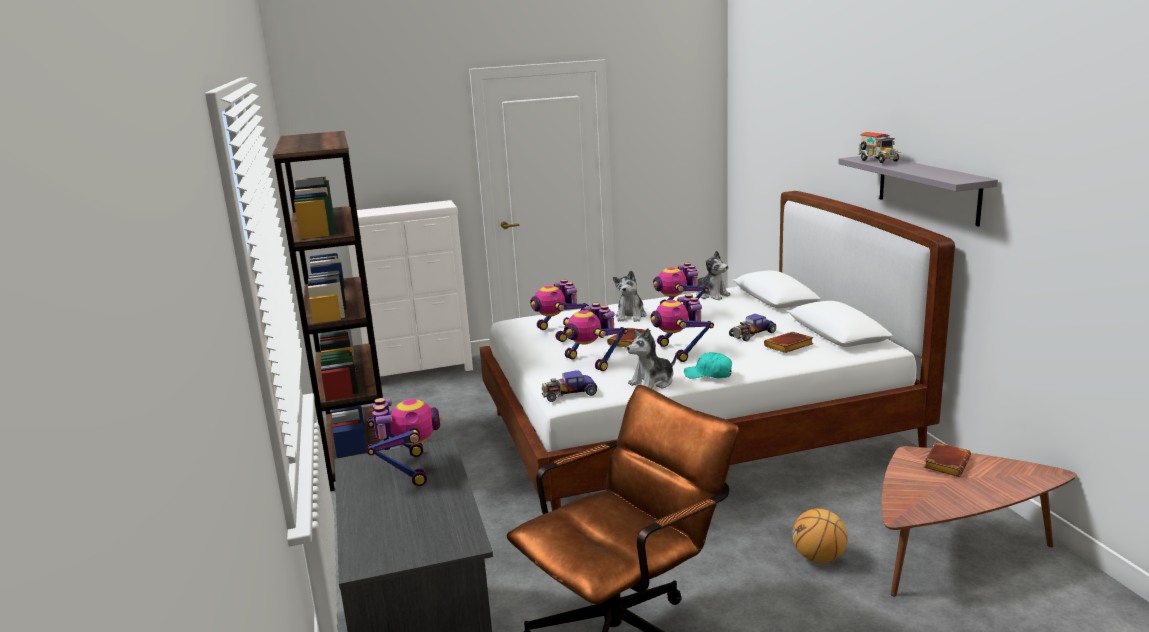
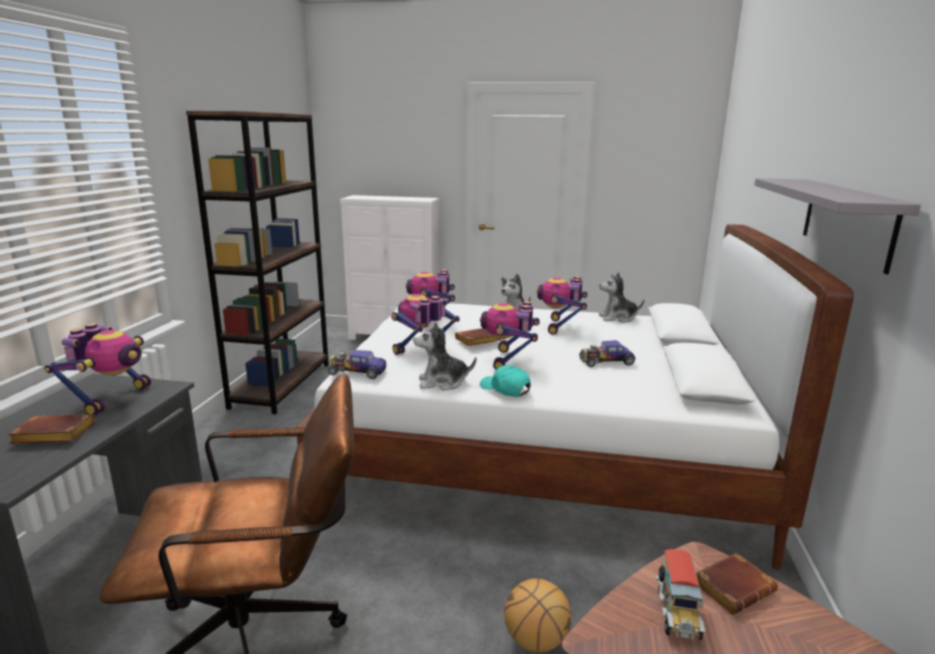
camera: 25 degrees right, 0 degrees up
(592, 362) = (422, 350): toy robot -> toy robot turned 60 degrees clockwise
(711, 295) = (618, 318): plush toy -> plush toy turned 105 degrees clockwise
(788, 347) = (625, 383): brown book -> brown book (51, 435)
(877, 161) = (793, 182): toy truck -> toy truck (676, 613)

